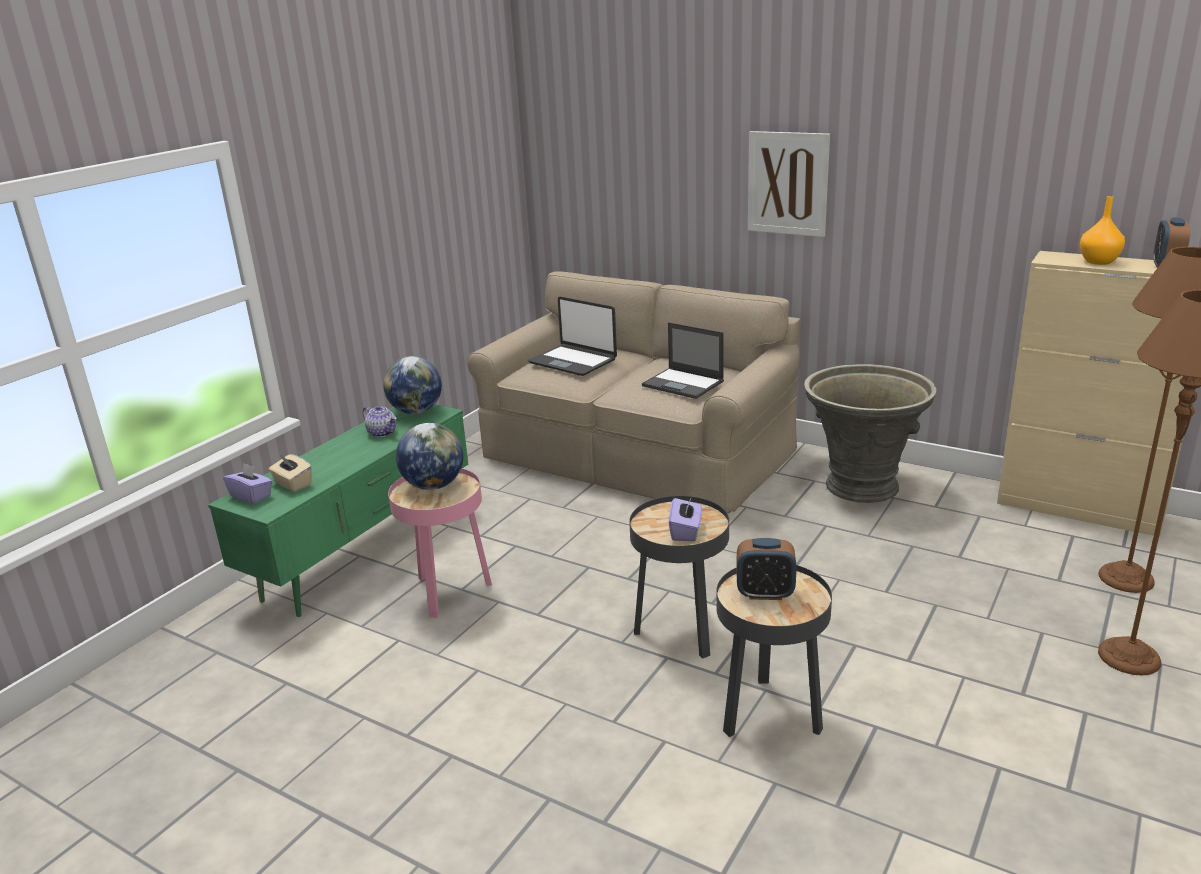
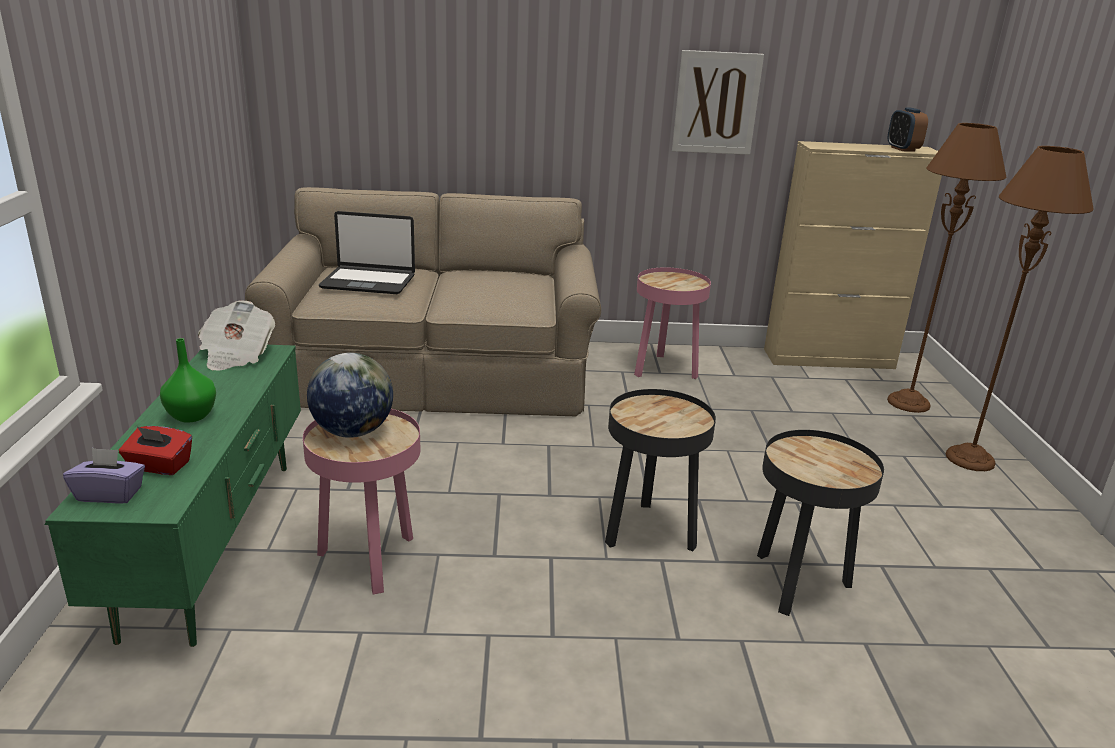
camera: 35 degrees left, 0 degrees up
(293, 484) = (159, 466): beige tissue box -> red tissue box
(344, 452) = (191, 415): none -> green vase
(382, 433) = (219, 384): teapot -> none
(416, 411) = (236, 355): globe -> newspaper
(683, 384) = (510, 290): laptop -> none
(686, 532) = (676, 423): purple tissue box -> none
(765, 593) = (812, 461): alarm clock -> none
(787, 183) = (568, 84): picture -> picture (716, 103)
(862, 486) = (664, 369): grey planter -> pink side table
(1097, 262) = (852, 146): orange vase -> none

